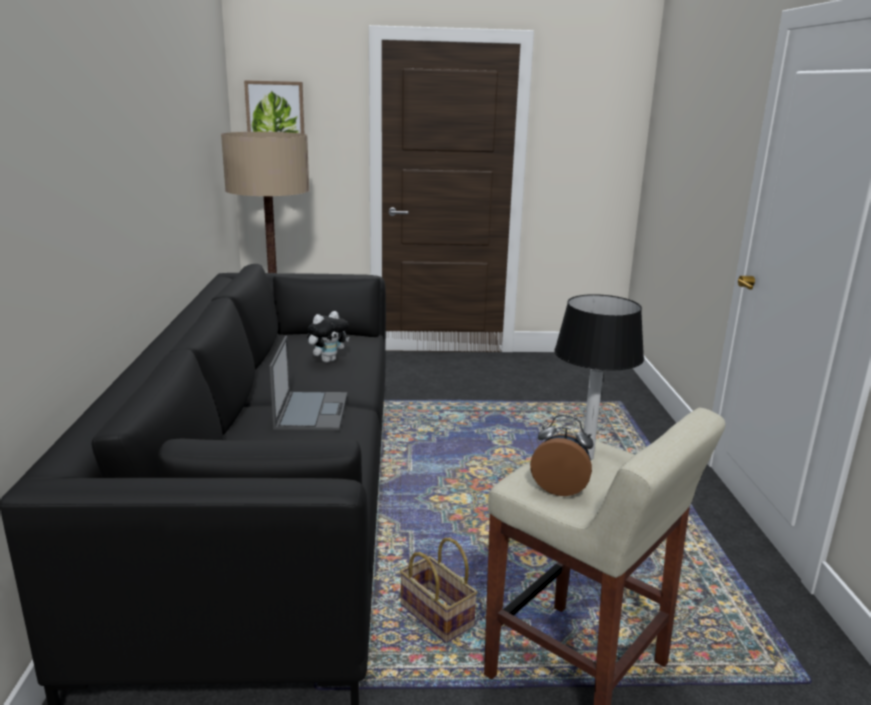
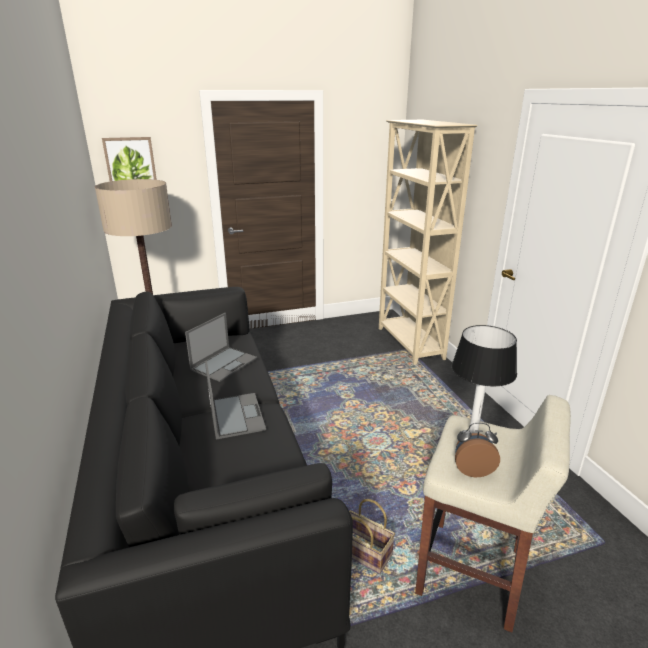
camera: 15 degrees left, 5 degrees up
(328, 360) = (224, 363): plush toy -> laptop
(624, 396) = (409, 343): none -> beige bookcase

